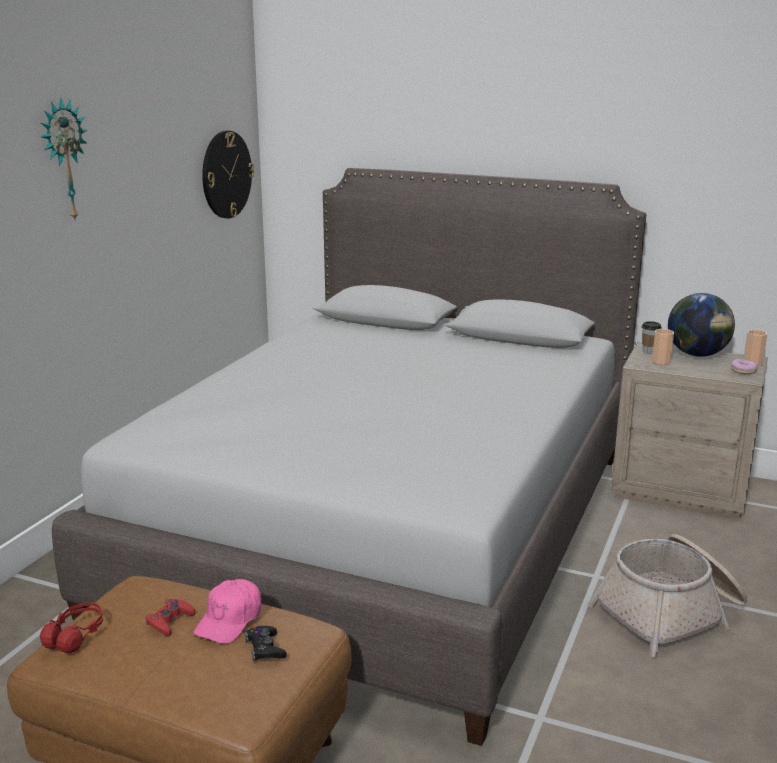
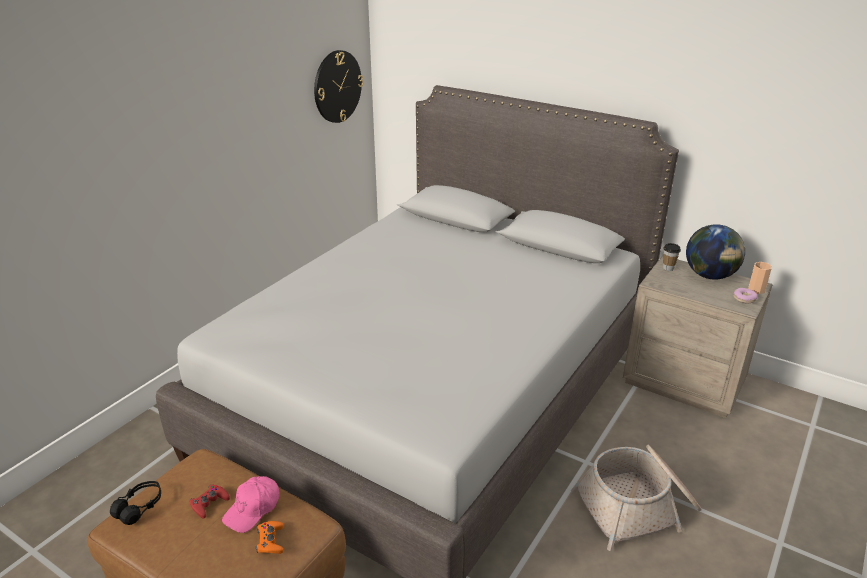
camera: 10 degrees right, 10 degrees up
(63, 160) = (181, 96): wall clock -> none
(75, 636) = (140, 507): red headphones -> black headphones
(265, 648) = (270, 541): black game controller -> orange game controller
(661, 362) = (674, 281): cup -> none

